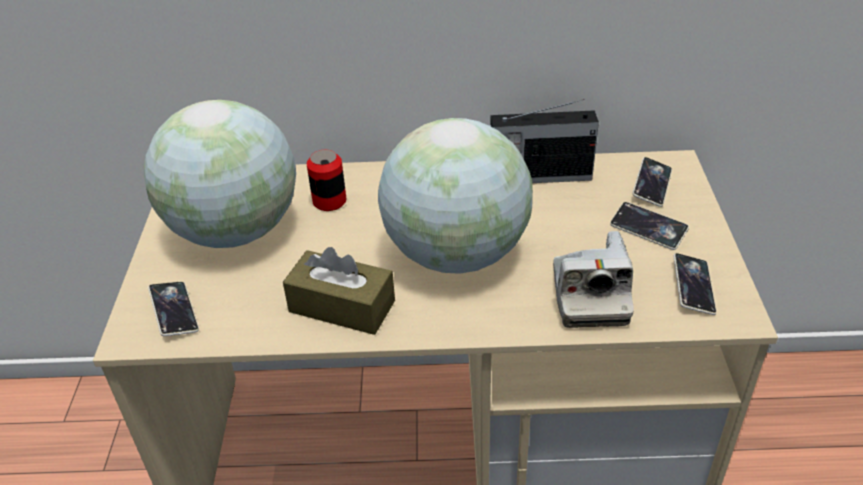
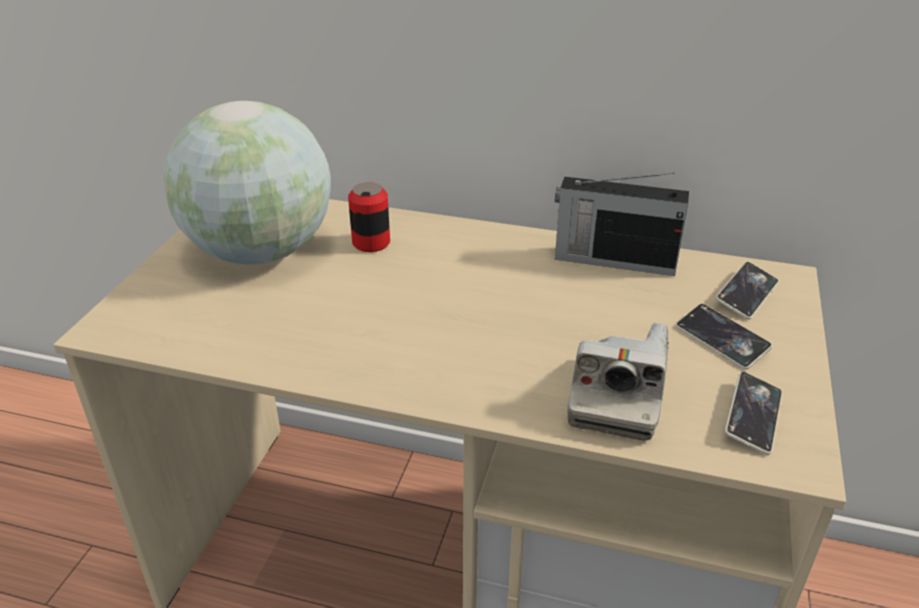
camera: 15 degrees right, 5 degrees down
(174, 312) = (157, 316): phone -> none
(342, 306) = (328, 347): brown tissue box -> none
(455, 254) = (479, 320): globe -> none

